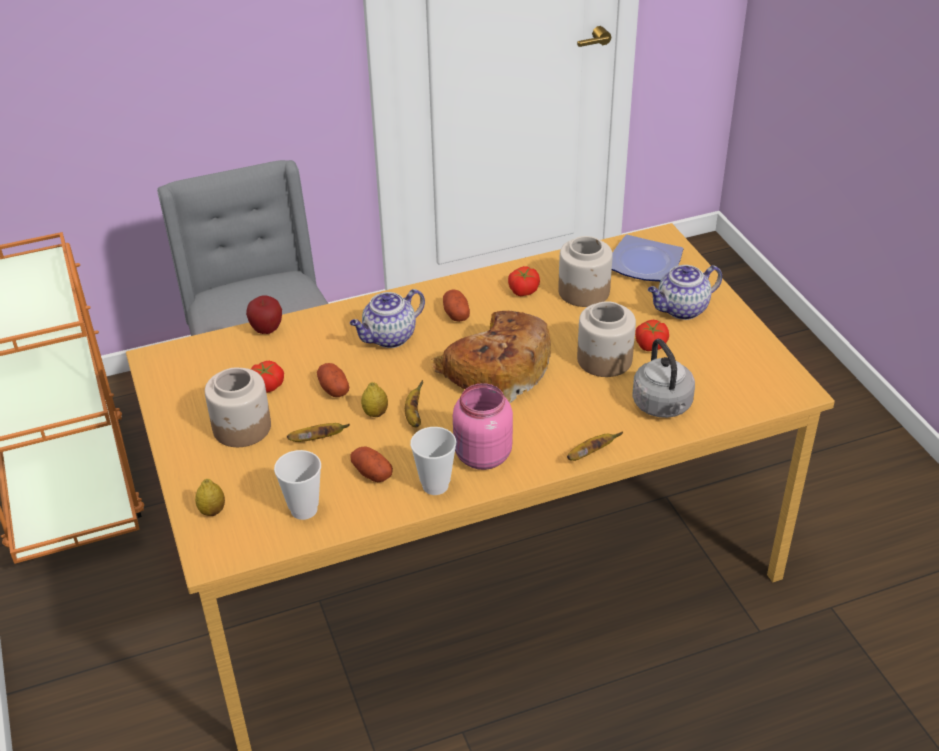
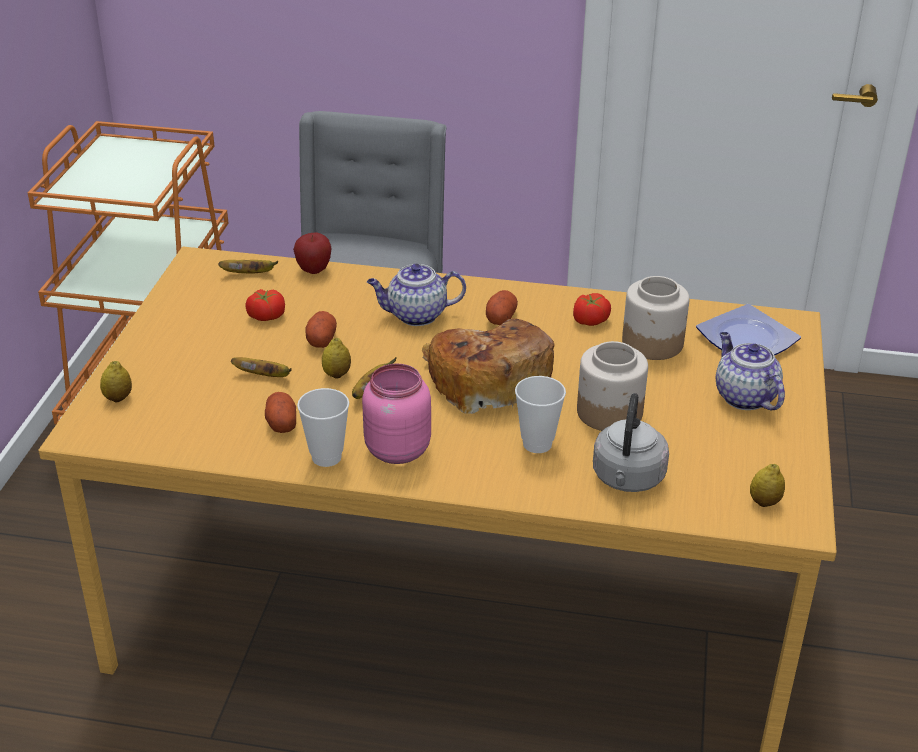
camera: 30 degrees right, 5 degrees down
(242, 428) = (210, 342): jar -> none
(304, 509) = (192, 429): cup -> cup (537, 444)
(590, 453) = (505, 491): banana -> banana (249, 274)
(650, 344) = (674, 417): tomato -> none
(681, 310) = (743, 397): teapot -> teapot turned 60 degrees clockwise
(763, 384) = (764, 502): none -> lemon

